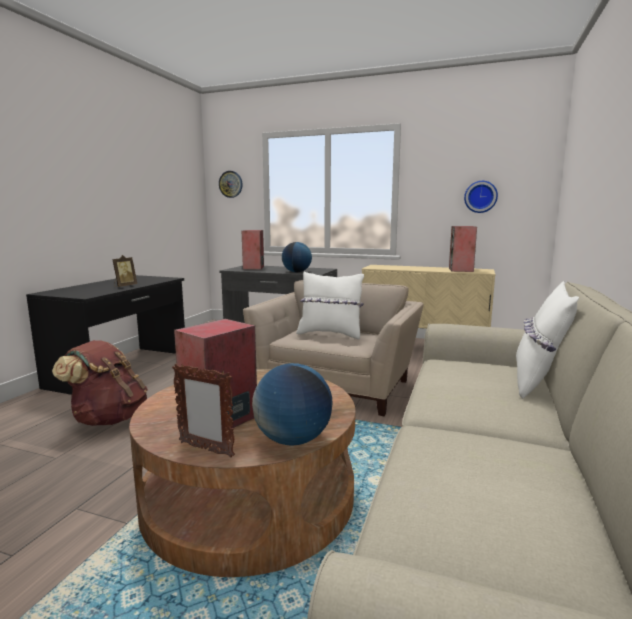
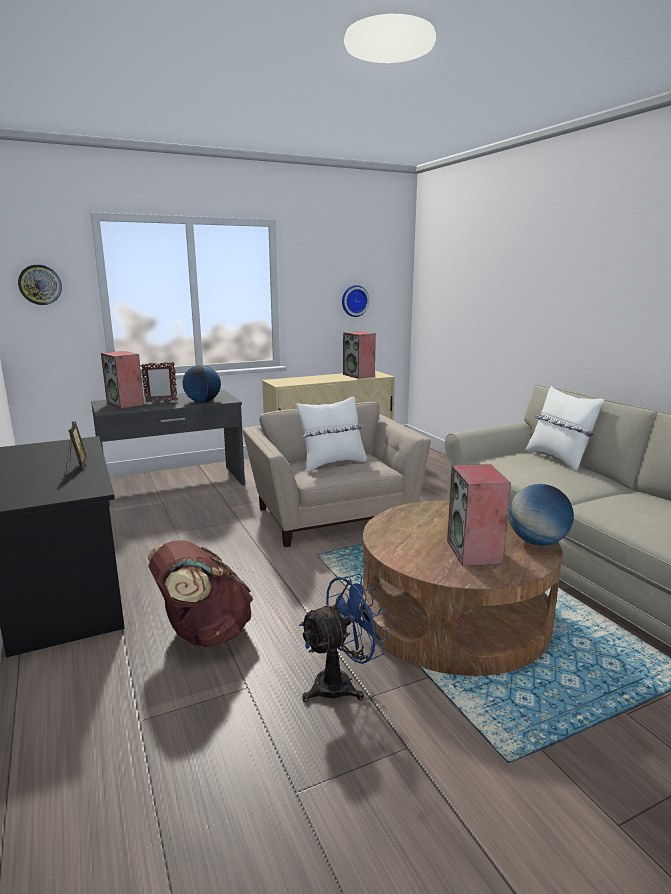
camera: 45 degrees left, 5 degrees up
(86, 489) = (342, 683): none -> blue fan
(206, 449) = (519, 569): picture frame -> picture frame (161, 401)

